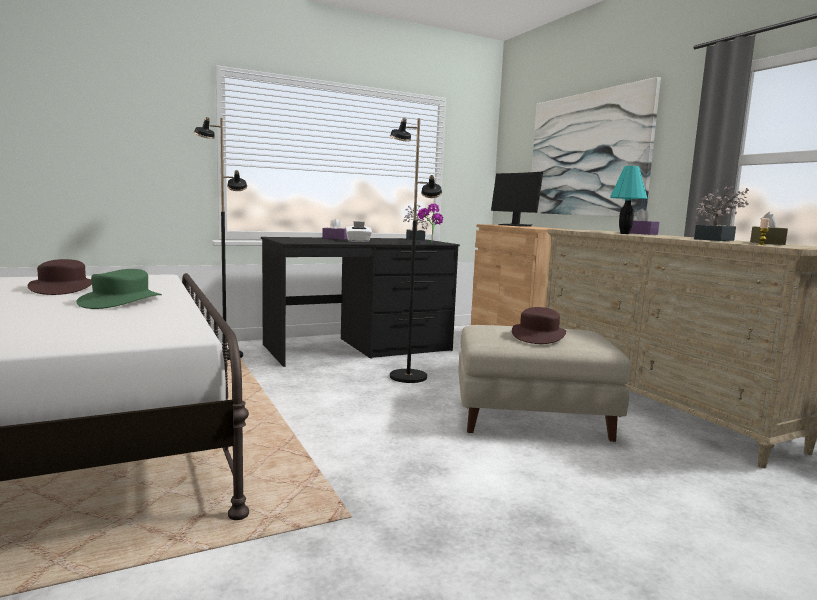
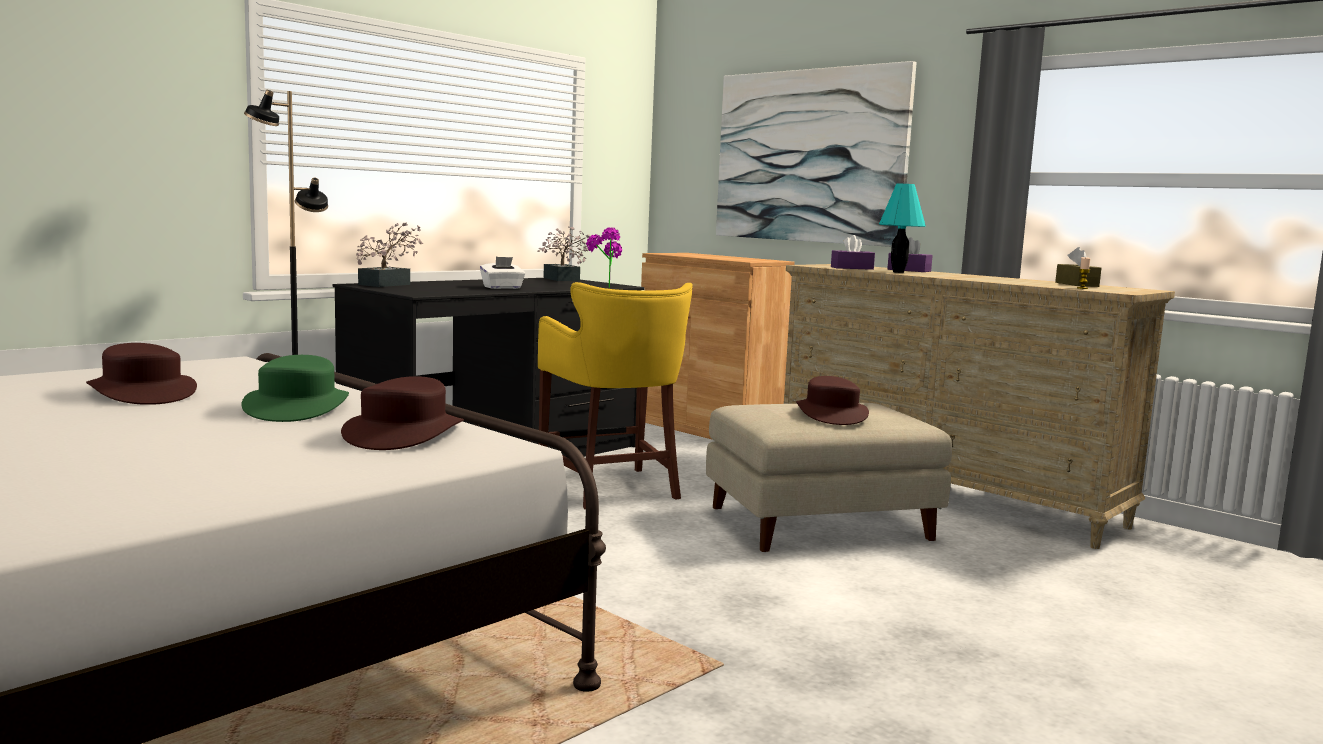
camera: 20 degrees left, 0 degrees up
(139, 321) = (404, 434): none -> brown hat
(335, 238) = (451, 283): purple tissue box -> purple tissue box (852, 268)
(408, 376) = (612, 489): black floor lamp -> yellow stool
(515, 225) = (700, 255): monitor -> none
(716, 239) = (1016, 280): potted plant -> potted plant (389, 284)

